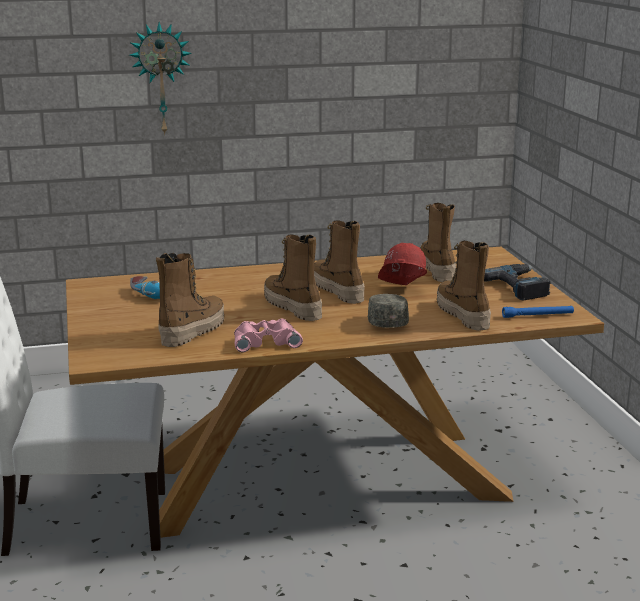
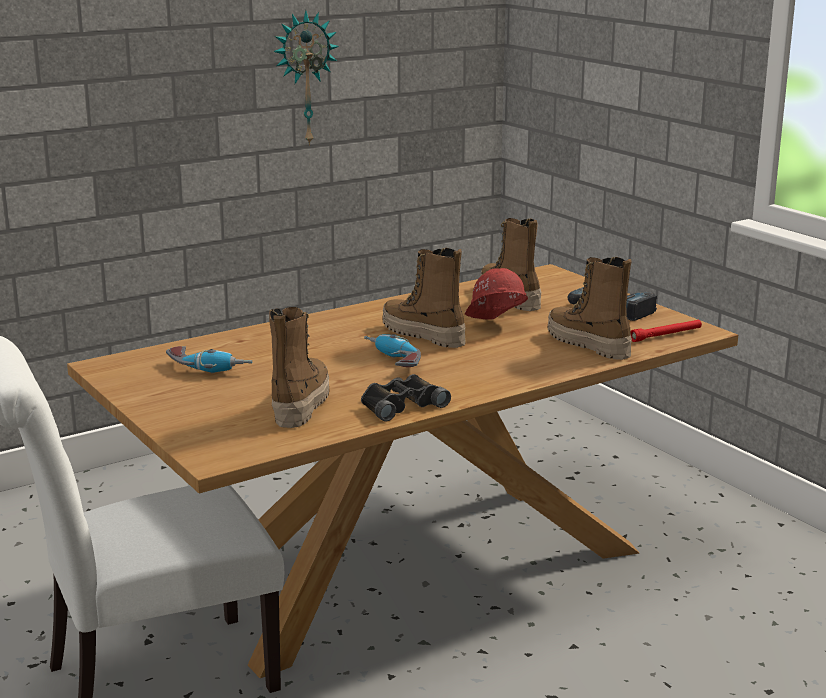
camera: 20 degrees left, 0 degrees up
(161, 78) = (104, 91): wall clock -> wall clock (304, 78)
(265, 341) = (400, 404): pink binoculars -> black binoculars
(292, 307) = (391, 361): boot -> power drill
(386, 322) = (514, 363): grey cap -> none
(538, 316) = (666, 335): blue flashlight -> red flashlight

